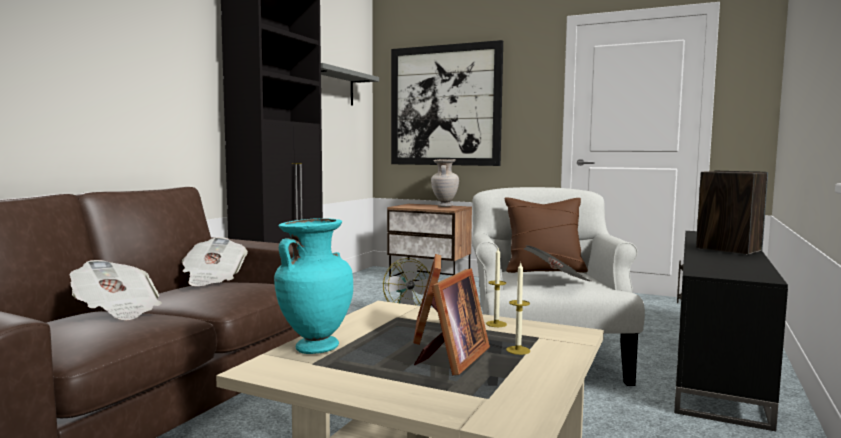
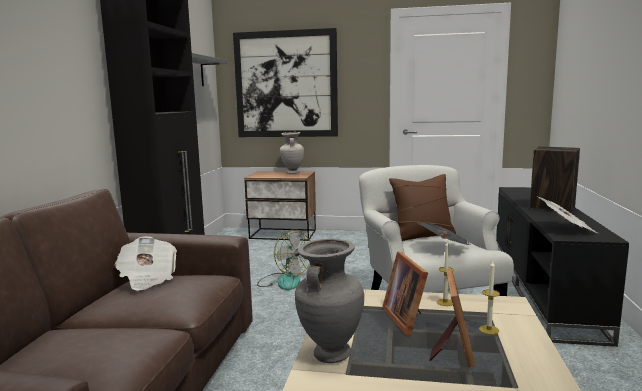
camera: 15 degrees left, 5 degrees up
(117, 311) = (93, 335): newspaper -> newspaper (566, 229)
(315, 348) = (330, 354): turquoise vase -> grey vase

